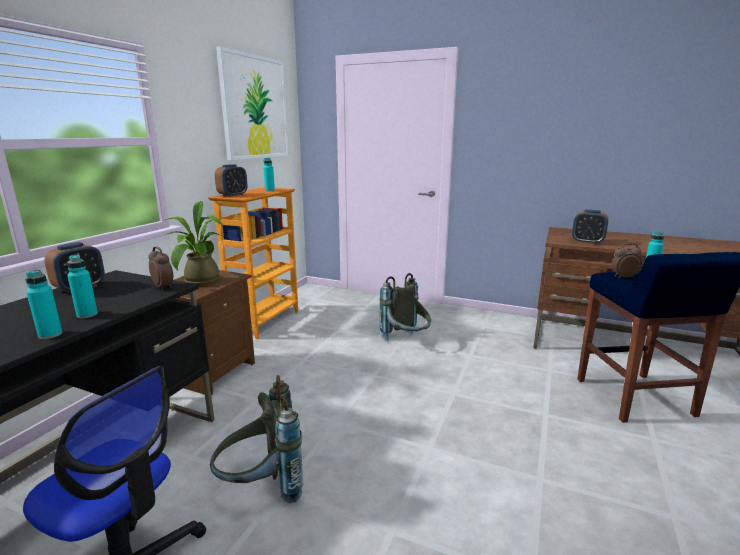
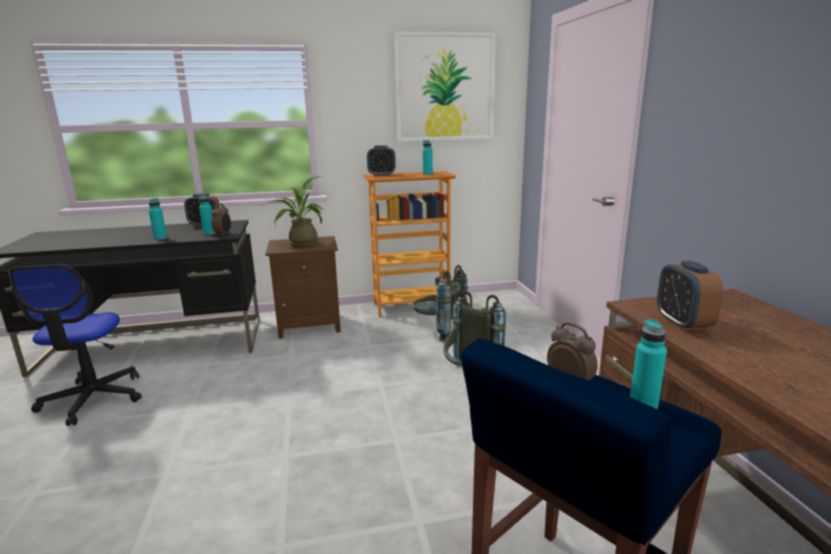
camera: 55 degrees right, 0 degrees up
(50, 335) = (126, 242): turquoise bottle -> turquoise bottle (209, 233)
(262, 488) = (188, 401): grey backpack -> grey backpack (438, 331)

